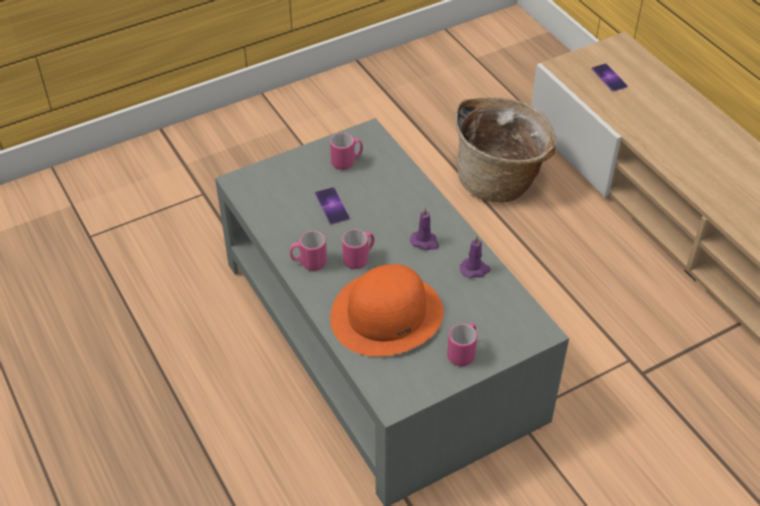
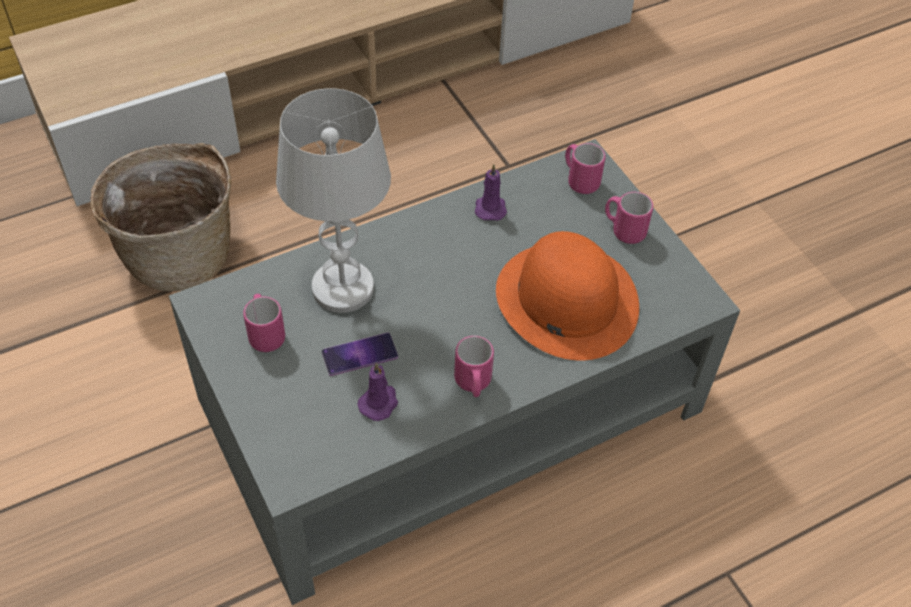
camera: 90 degrees left, 5 degrees up
(359, 258) = (466, 325): pink mug -> pink mug (579, 180)
(387, 194) = (342, 288): none -> white table lamp
(425, 242) = (439, 253): purple candle -> purple candle (379, 402)
(609, 77) = (105, 65): phone -> none

